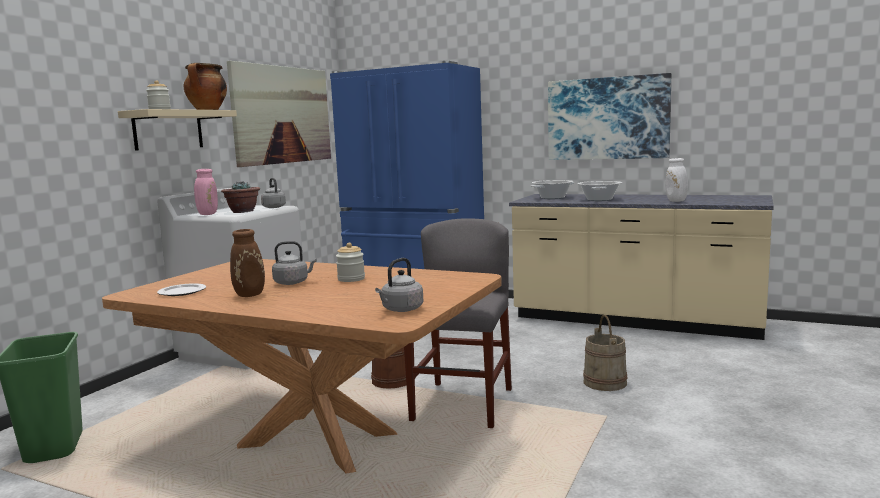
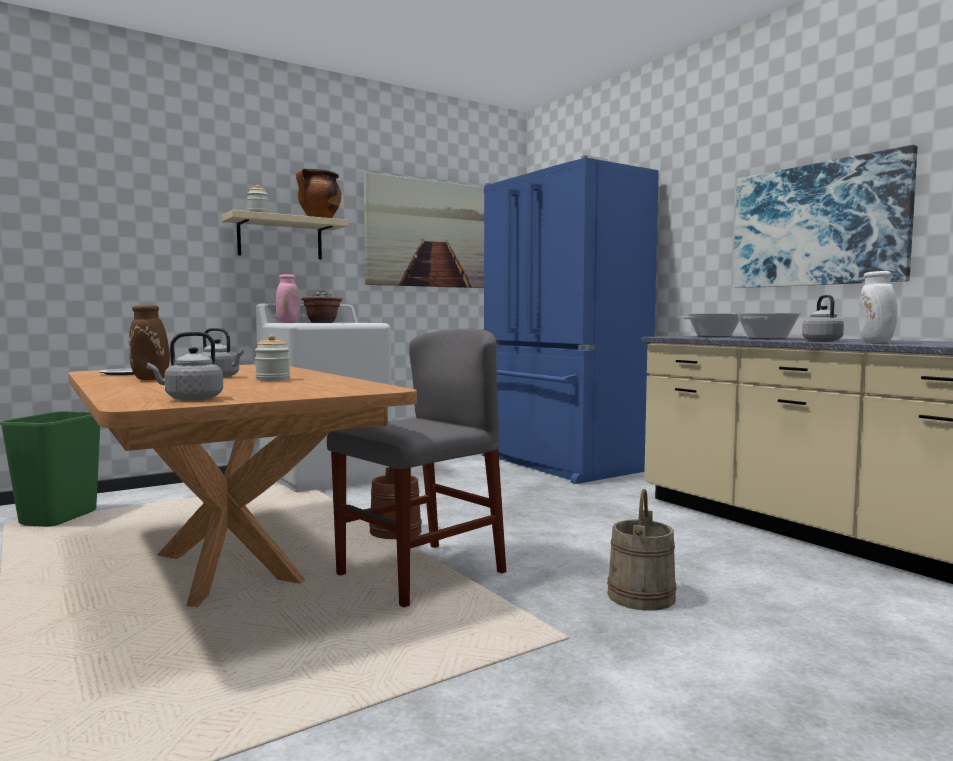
camera: 30 degrees right, 5 degrees down
(273, 207) = (363, 322): grey kettle -> grey kettle (820, 341)

